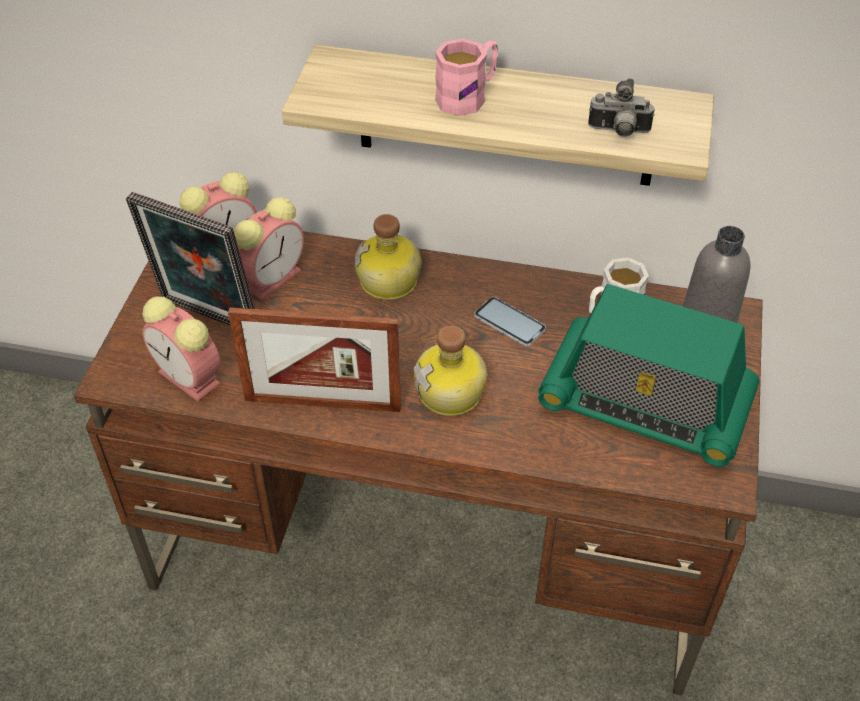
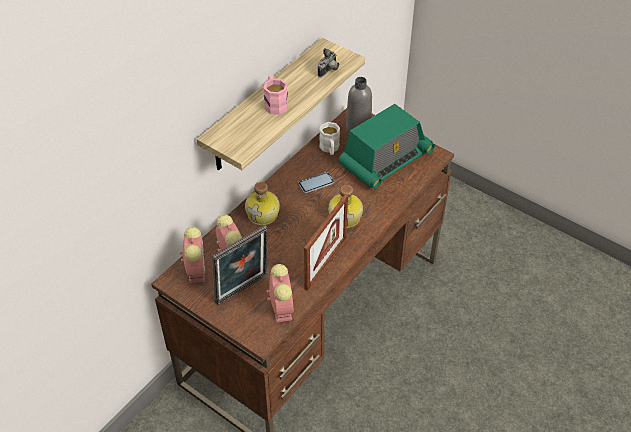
camera: 65 degrees left, 0 degrees up
(192, 378) = (281, 307): alarm clock -> alarm clock turned 75 degrees counterclockwise

